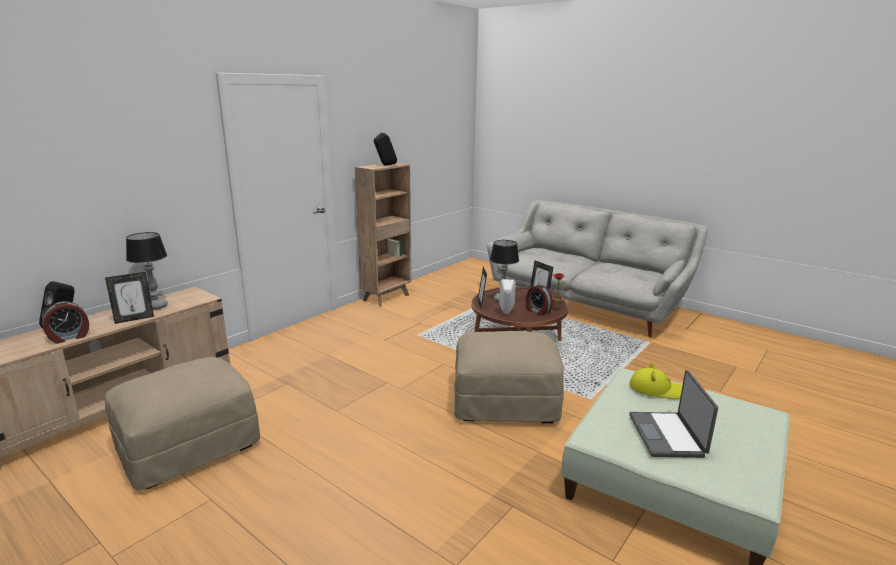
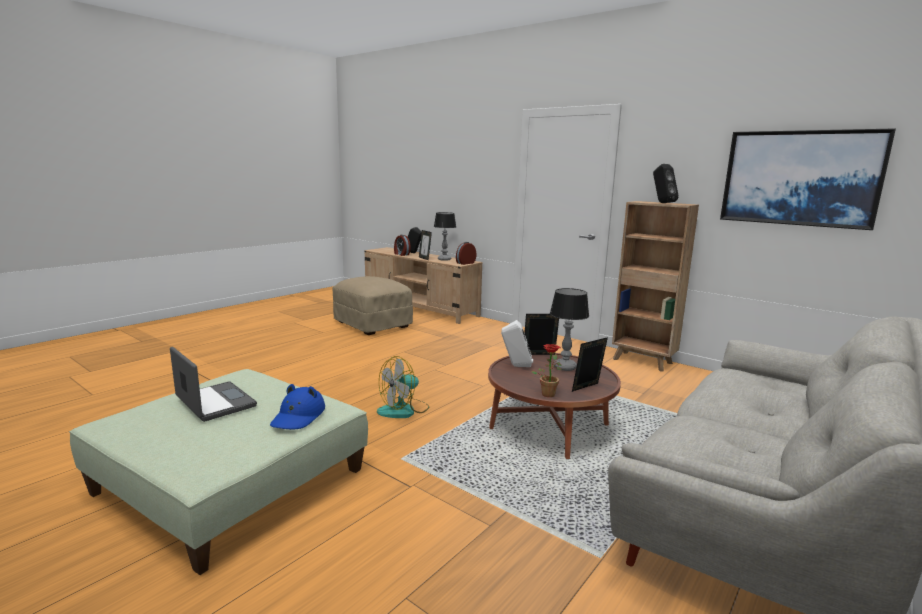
camera: 90 degrees right, 5 degrees down
(429, 135) = (800, 178): none -> picture
(505, 402) = (404, 410): beige ottoman -> fan
(537, 311) = (530, 382): alarm clock -> alarm clock (465, 263)
(657, 389) = (298, 416): yellow hat -> blue hat
(667, 435) = (214, 403): laptop -> laptop turned 45 degrees clockwise

